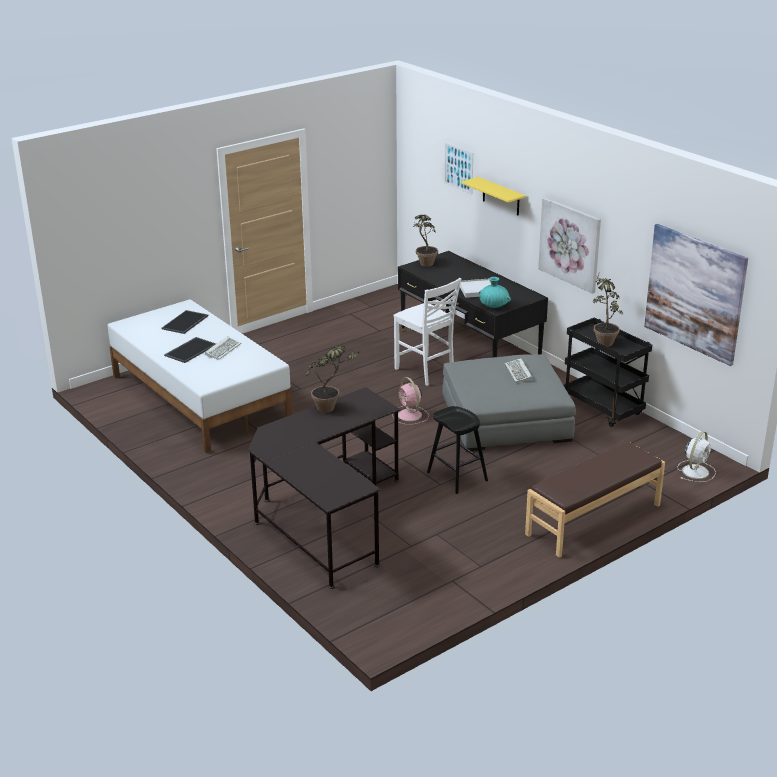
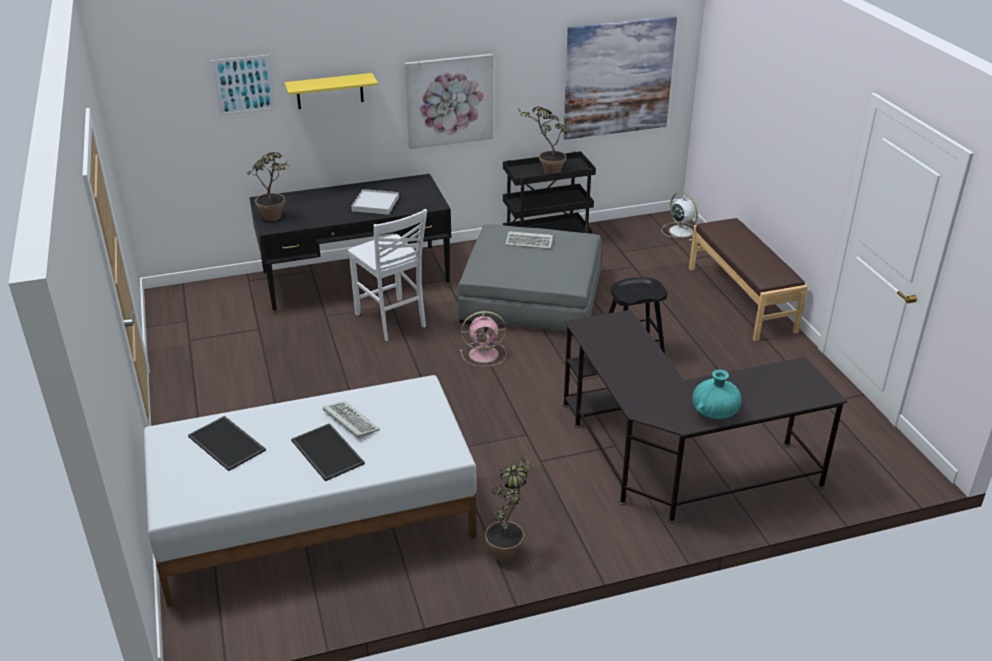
camera: 70 degrees left, 5 degrees up
(332, 409) = (608, 354): potted plant -> potted plant (509, 547)
(425, 372) = (392, 321): white chair -> white chair turned 75 degrees clockwise
(494, 306) = (424, 204): turquoise vase -> turquoise vase (715, 412)

